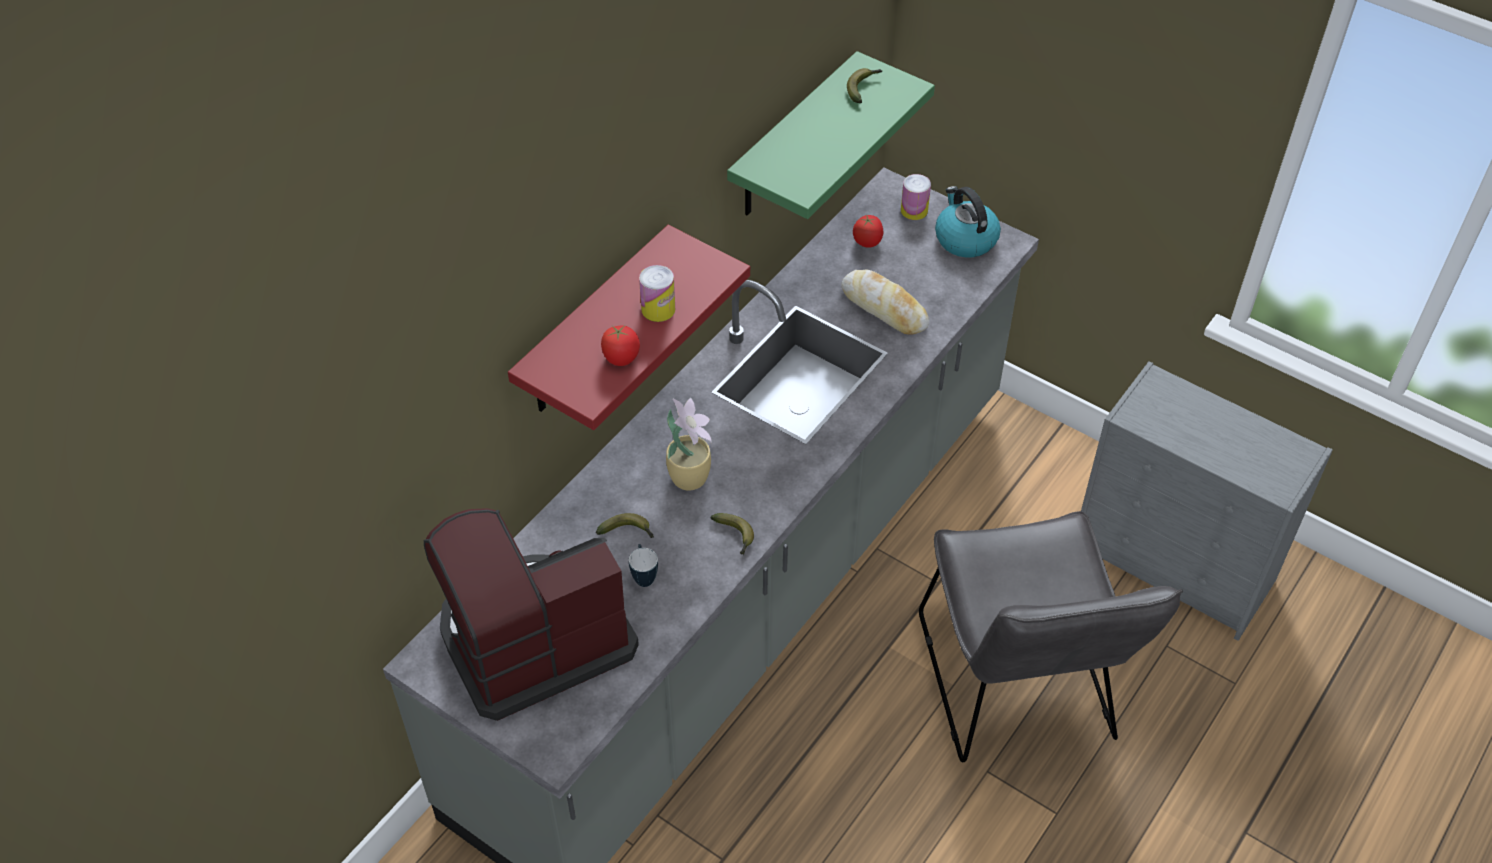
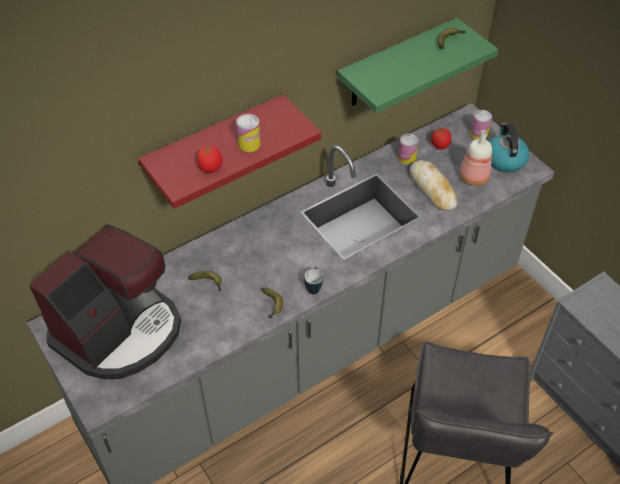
camera: 20 degrees right, 0 degrees up
(533, 638) = (120, 332): coffee machine -> coffee machine turned 135 degrees clockwise
(643, 575) = (204, 313): mug -> mug (313, 287)
(690, 476) = (262, 260): potted plant -> none
(828, 272) = (407, 158): none -> can
(934, 277) = (473, 178): none -> bottle

